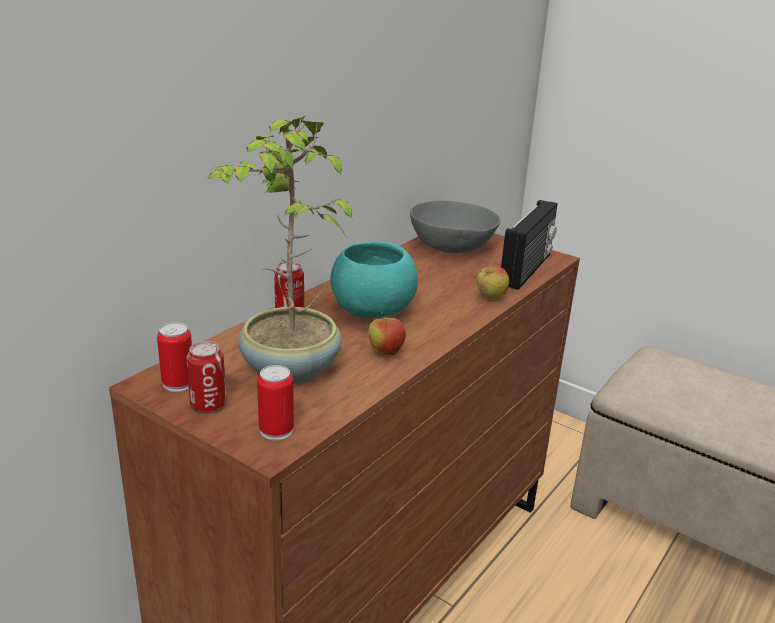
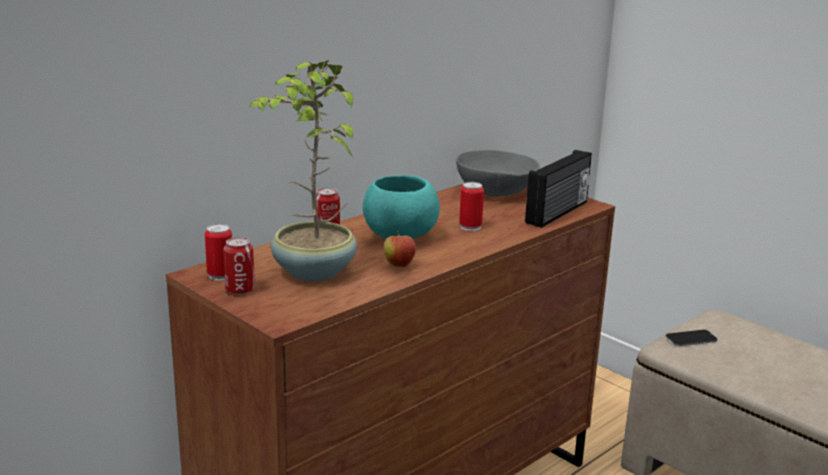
camera: 10 degrees right, 5 degrees down
(276, 430) = (288, 310): can -> can (470, 227)
(490, 298) = (512, 232): apple -> none
(641, 382) = (691, 339): none -> phone

